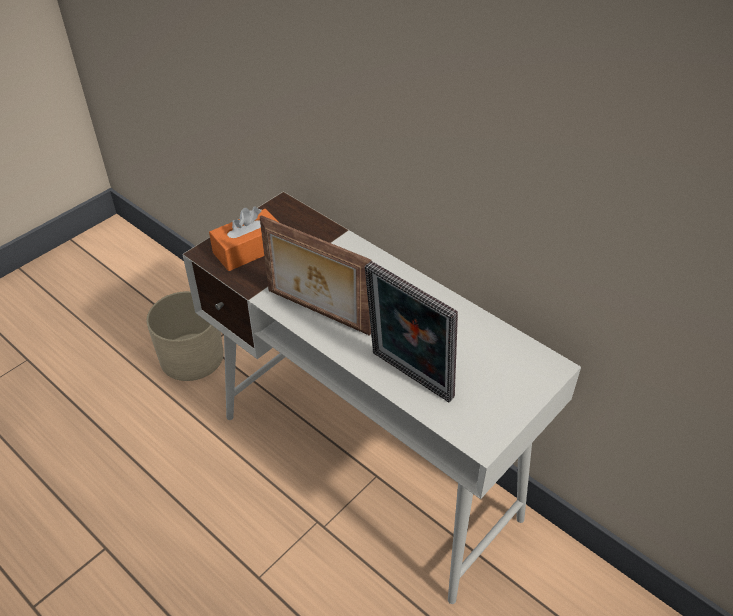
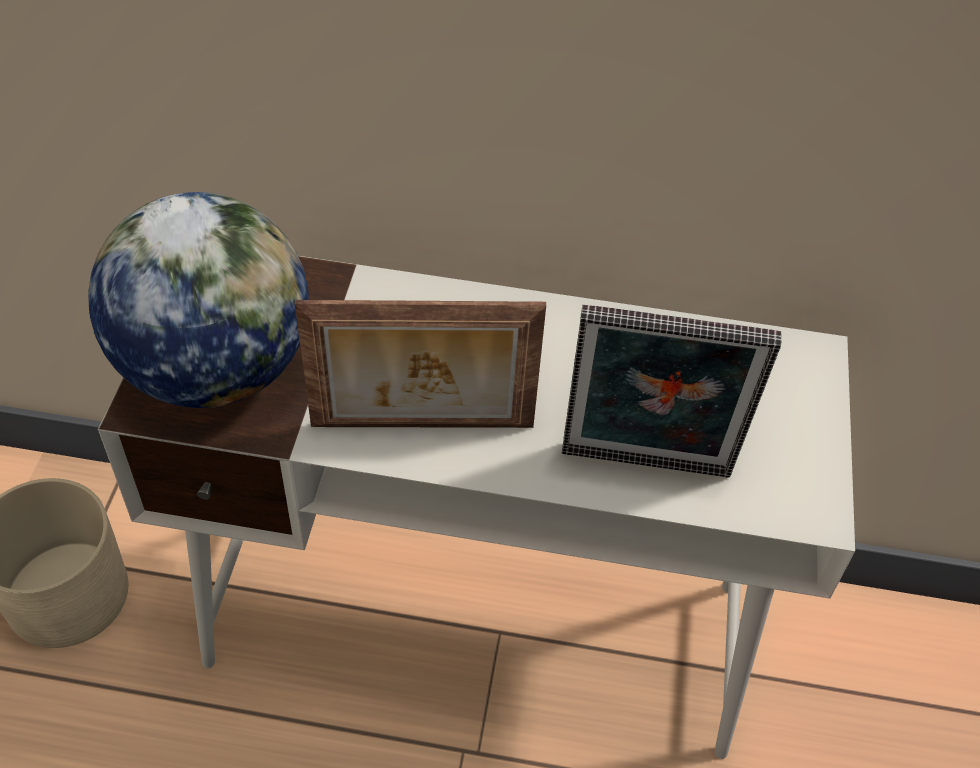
camera: 35 degrees left, 5 degrees up
(248, 250) = (216, 369): orange tissue box -> globe

